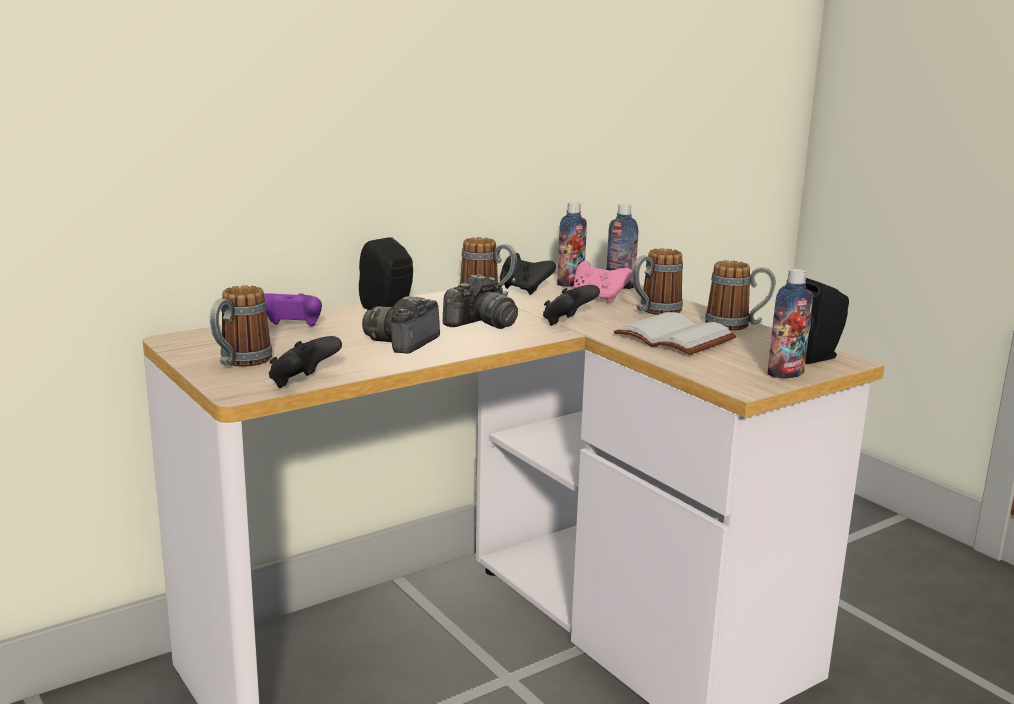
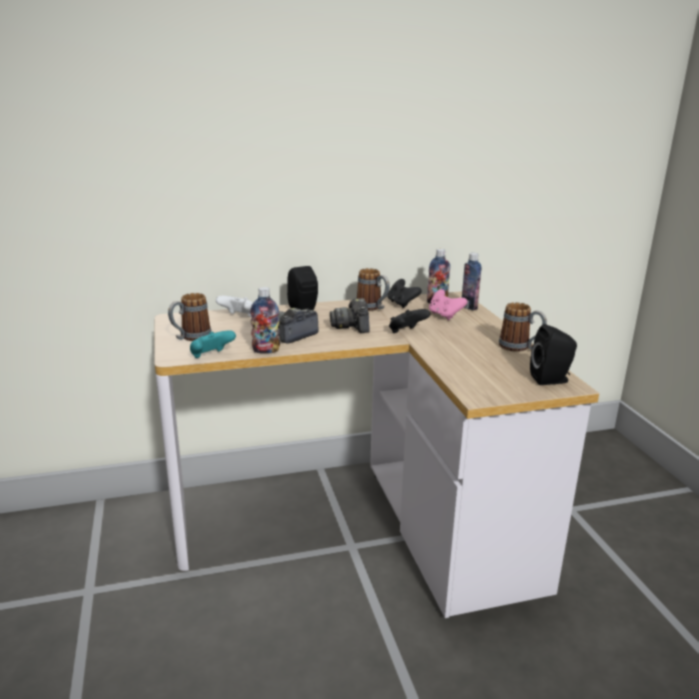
camera: 20 degrees right, 5 degrees up
(291, 328) = (239, 317): purple game controller -> white game controller
(302, 383) = (211, 356): black game controller -> turquoise game controller
(482, 323) = (352, 326): camera -> camera turned 105 degrees clockwise
(654, 311) = (472, 330): mug -> none
(677, 338) = (468, 353): white book -> none
(785, 374) = (516, 390): bottle -> bottle (266, 350)

